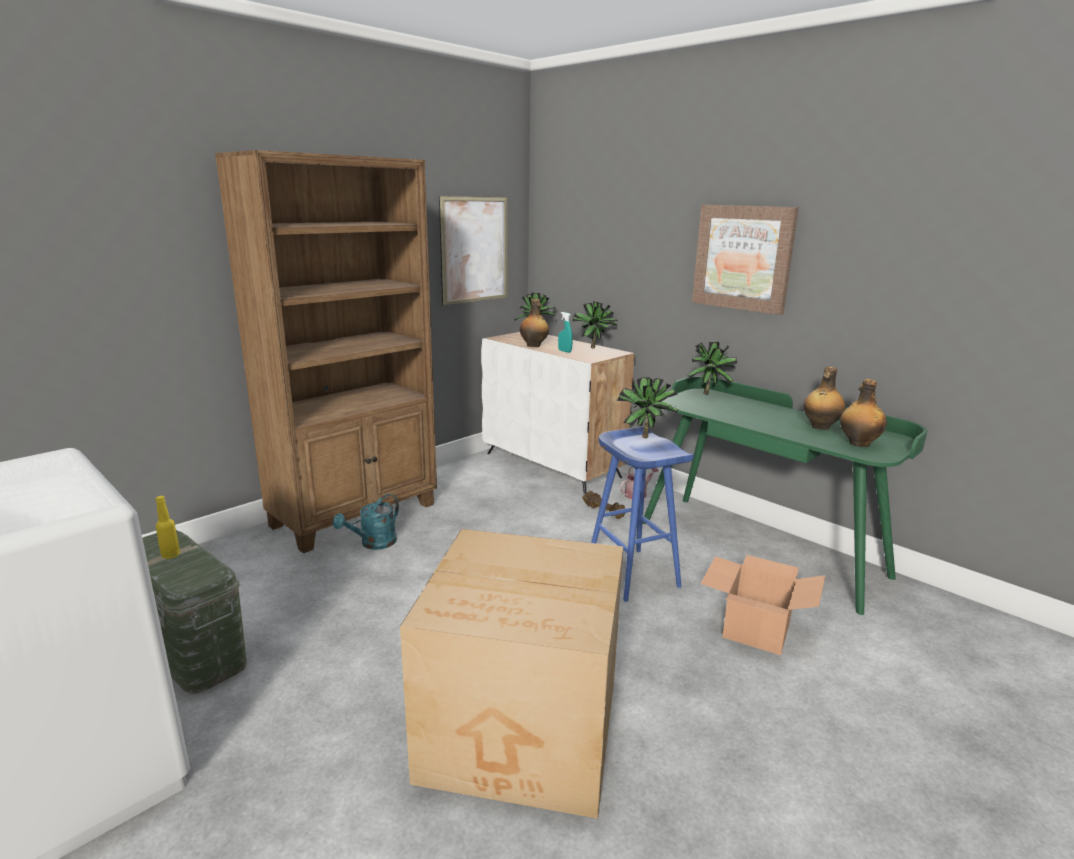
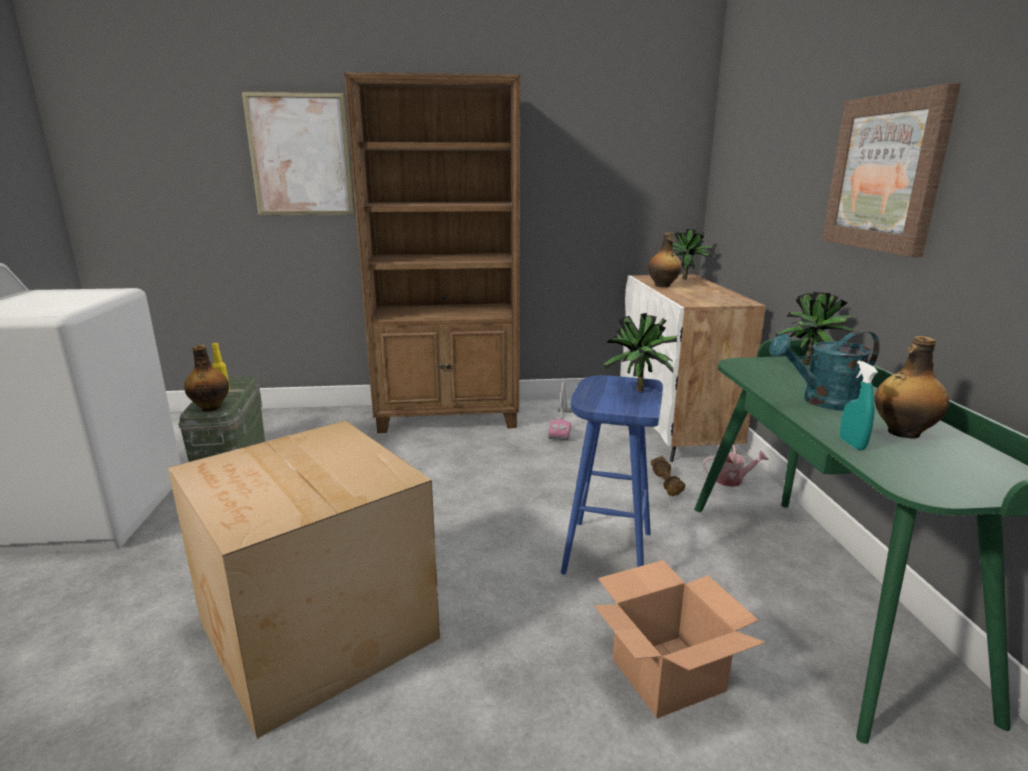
camera: 40 degrees right, 0 degrees up
(373, 544) = (429, 442): turquoise watering can -> turquoise watering can (822, 402)
(468, 489) = (563, 424): none -> vacuum cleaner
(474, 250) = (629, 179): picture -> picture (300, 155)
(564, 351) = (683, 294): turquoise spray bottle -> turquoise spray bottle (852, 444)
(595, 348) = (726, 296): potted plant -> none
(858, 443) = (924, 467): bottle -> bottle (211, 407)

